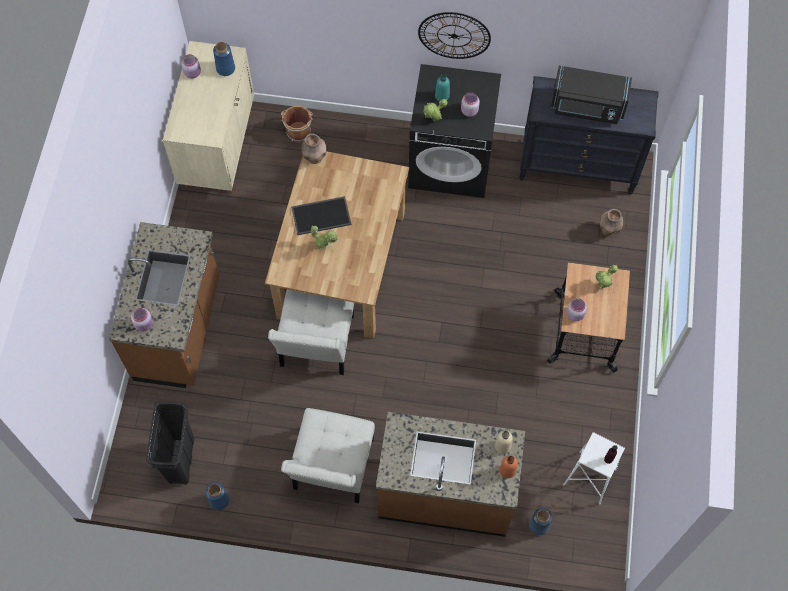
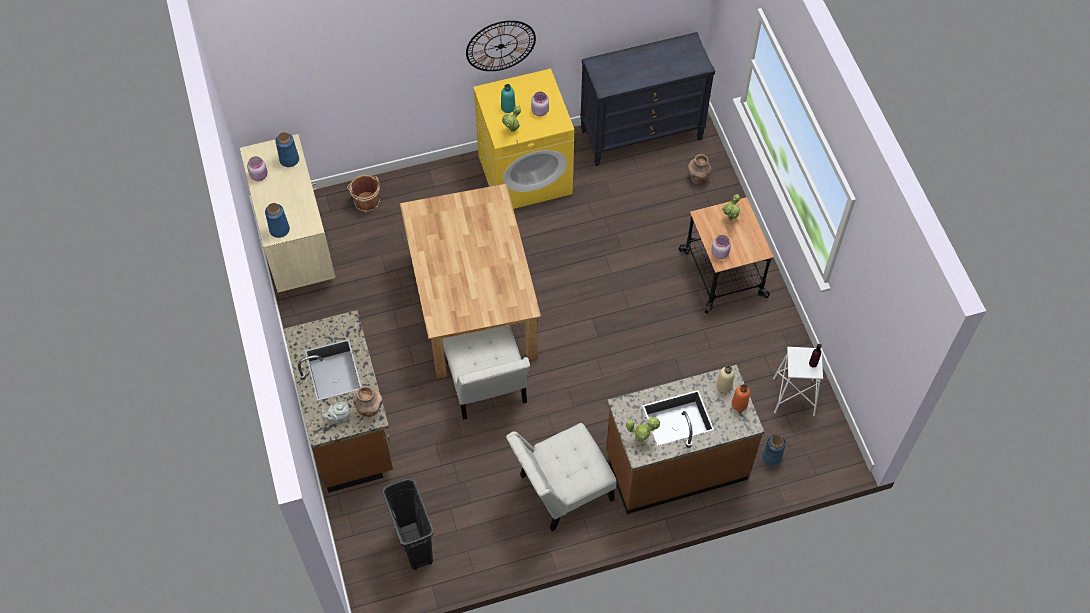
camera: 25 degrees left, 5 degrees down
(144, 324) = (339, 418): pink jar -> grey teapot
(219, 500) = (471, 564): blue vase -> blue vase (279, 229)
(315, 158) = (415, 209): brown vase -> brown vase (370, 410)
(321, 215) = (448, 257): tray -> none
(324, 247) = (467, 284): potted plant -> potted plant (641, 438)
(332, 469) = (561, 489): white chair -> white chair turned 75 degrees clockwise
(451, 162) = (525, 174): black washing machine -> yellow washing machine
(587, 107) = (643, 68): black microwave -> none

